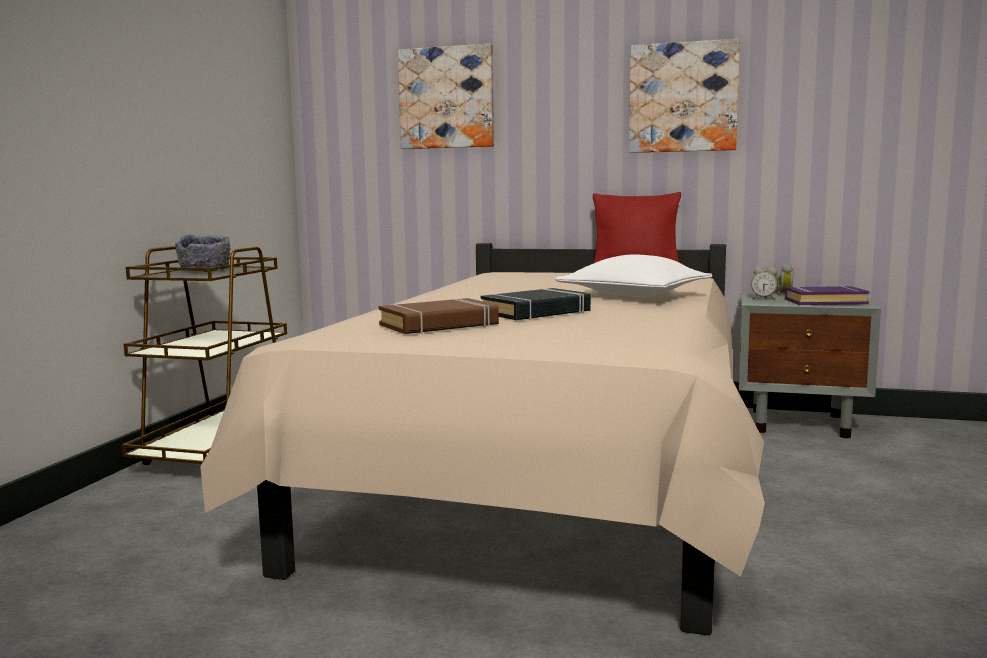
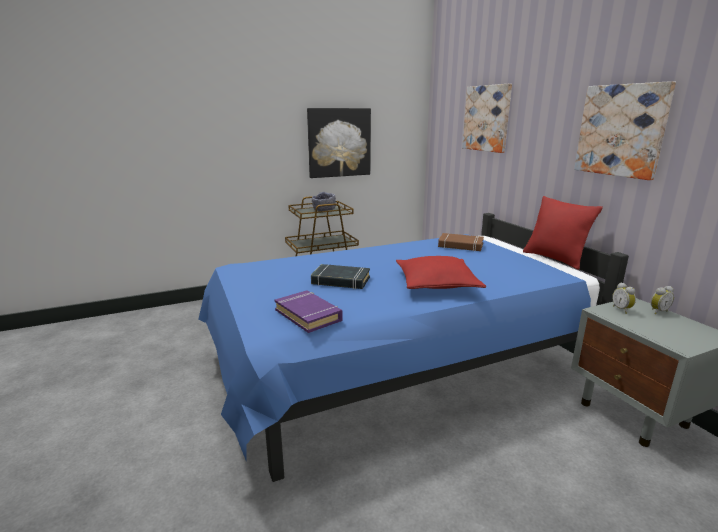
camera: 50 degrees right, 10 degrees up
(186, 136) = (339, 142): none -> picture
(439, 325) = (281, 275): brown book -> brown book (460, 245)
(548, 477) = (397, 366): beige bed -> blue bed
(633, 295) = (436, 283): white pillow -> red pillow
(825, 302) = (663, 331): purple book -> purple book (308, 315)

